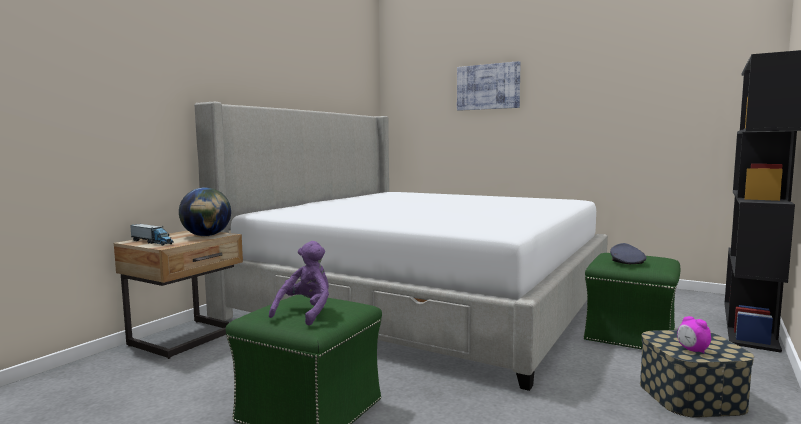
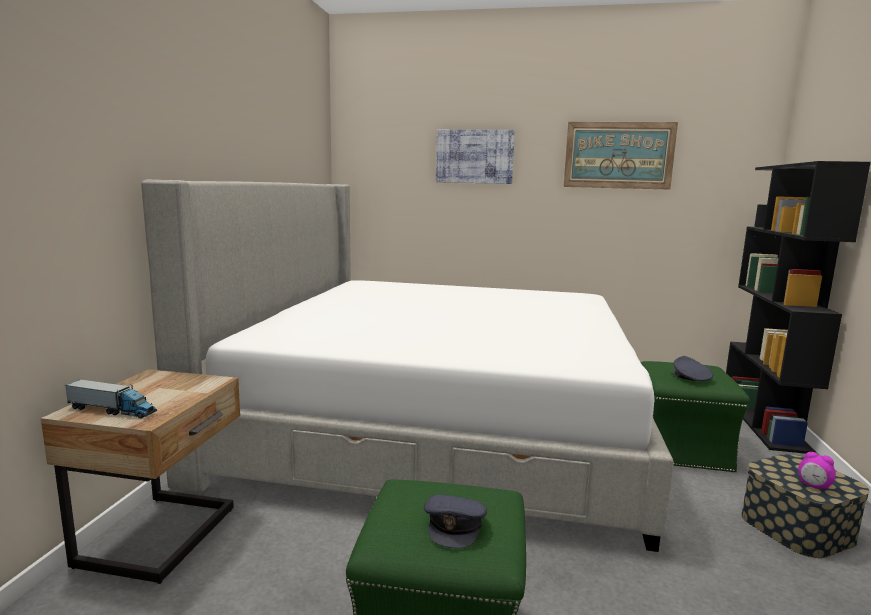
camera: 20 degrees left, 5 degrees up
(207, 236) = (188, 386): globe -> none
(306, 312) = (455, 525): purple plush toy -> grey cap
(613, 75) = (618, 155): none -> picture

